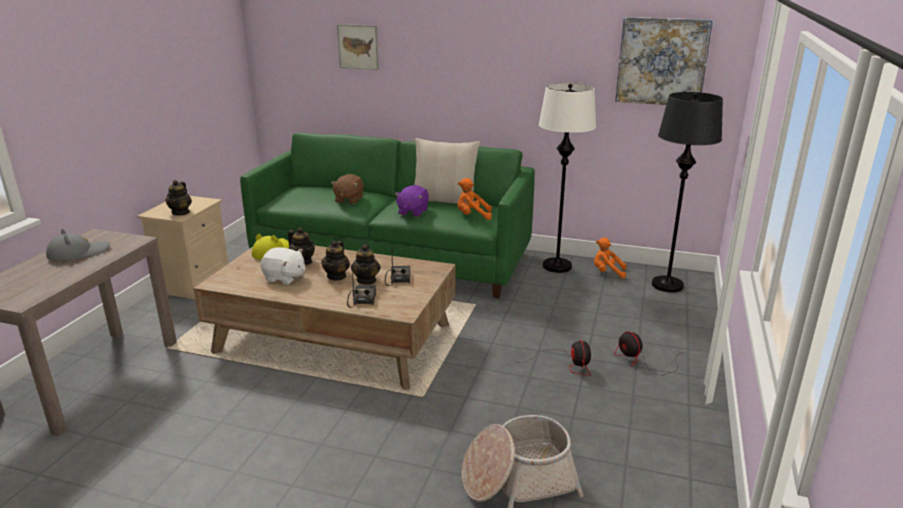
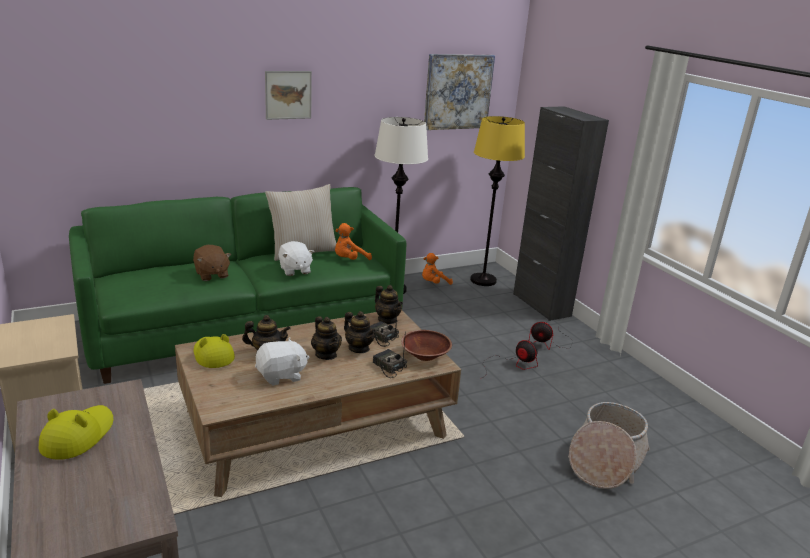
camera: 45 degrees left, 0 degrees up
(78, 253) = (77, 436): grey hat -> yellow hat
(181, 212) = (52, 345): teapot -> teapot (387, 320)
(358, 47) = (154, 94): picture -> picture (288, 95)
(404, 303) = (425, 355): none -> brown bowl
(412, 212) = (295, 270): purple plush toy -> white plush toy
(667, 285) = (483, 280): black floor lamp -> yellow floor lamp
(698, 327) = (541, 305): none -> black cabinet

